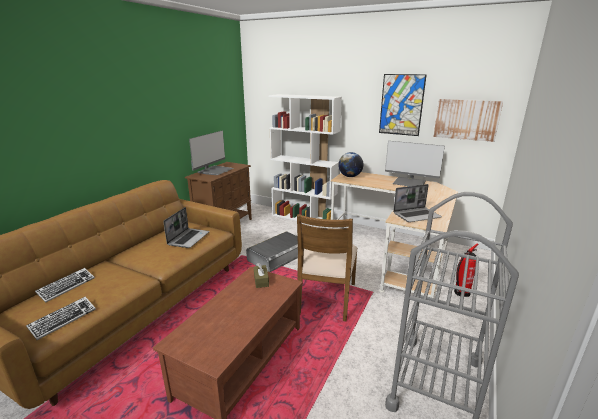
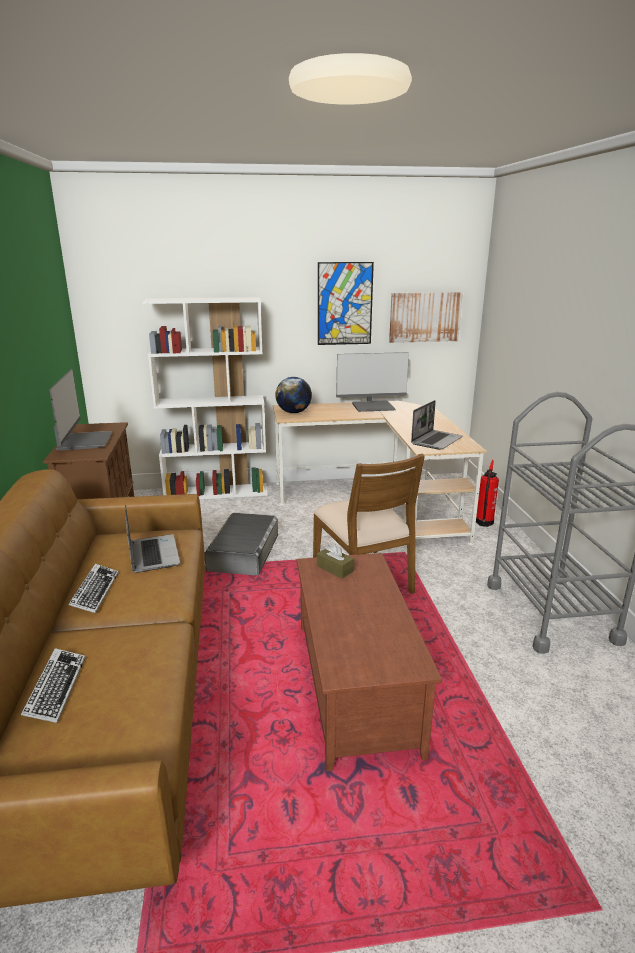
camera: 35 degrees left, 0 degrees up
(63, 320) = (138, 726): keyboard -> keyboard (95, 592)

